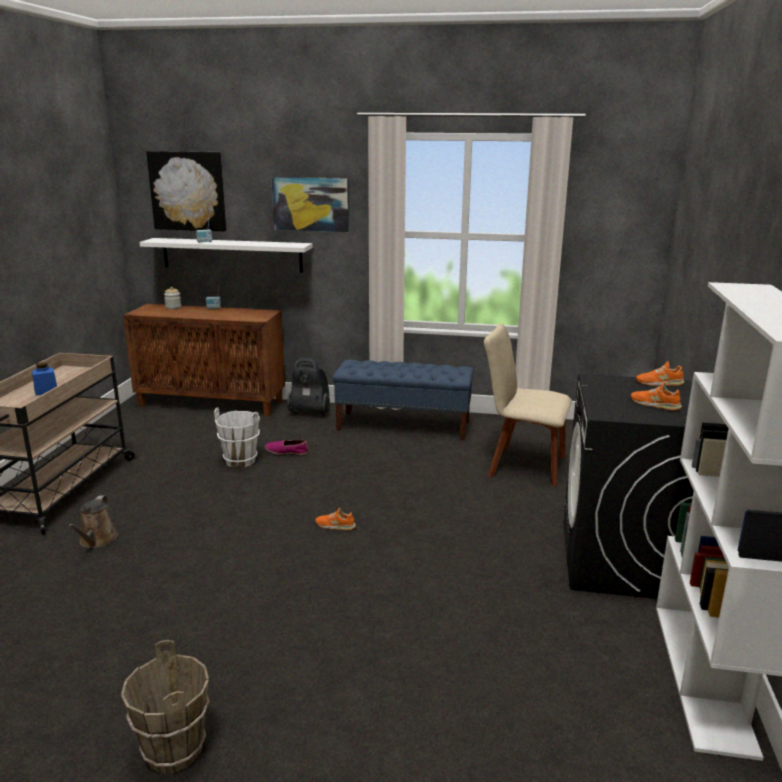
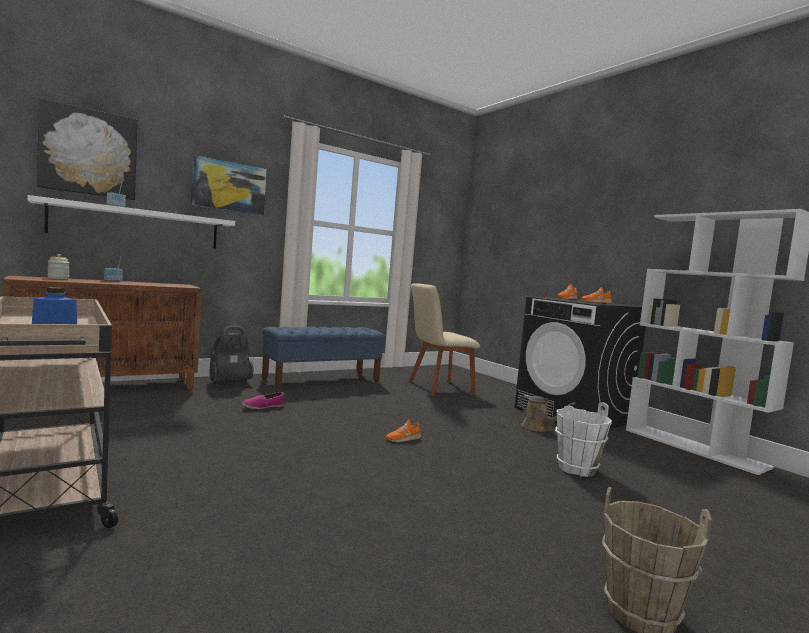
camera: 45 degrees left, 15 degrees down
(96, 540) = (204, 510): brown watering can -> brown watering can (538, 428)
(240, 461) = (232, 419): white bucket -> white bucket (576, 469)

